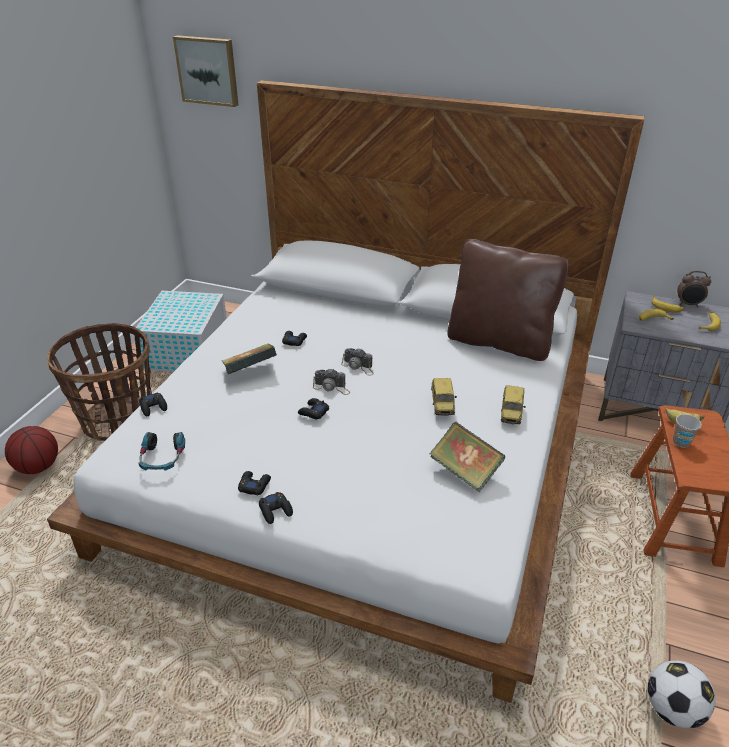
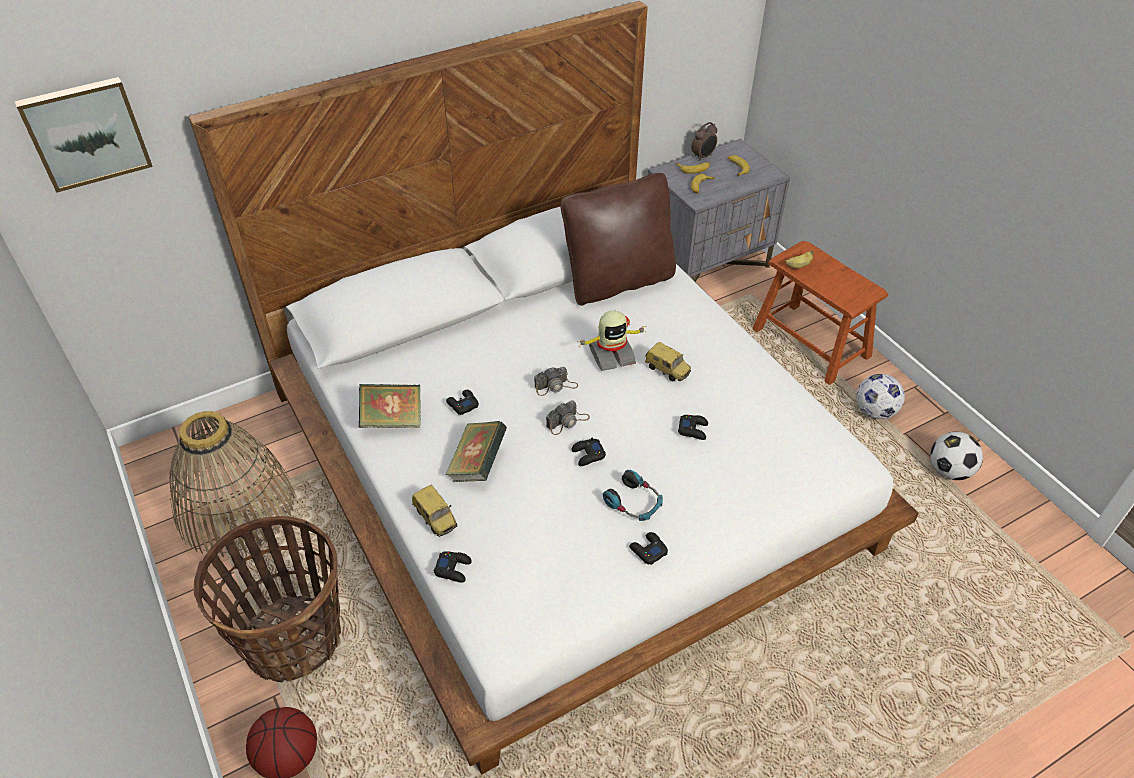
camera: 50 degrees left, 10 degrees up
(162, 458) = (547, 599): headphones -> headphones (634, 503)
(188, 349) = (236, 508): white storage box -> basket
(276, 510) = (693, 553): black game controller -> black game controller (693, 429)
(421, 374) = (611, 355): none -> toy robot
(465, 471) = (754, 410): book -> book (392, 420)
(511, 414) = (715, 340): toy car -> toy car (436, 518)
(662, 606) = (874, 411): none -> football
(681, 442) = (816, 281): cup -> none

